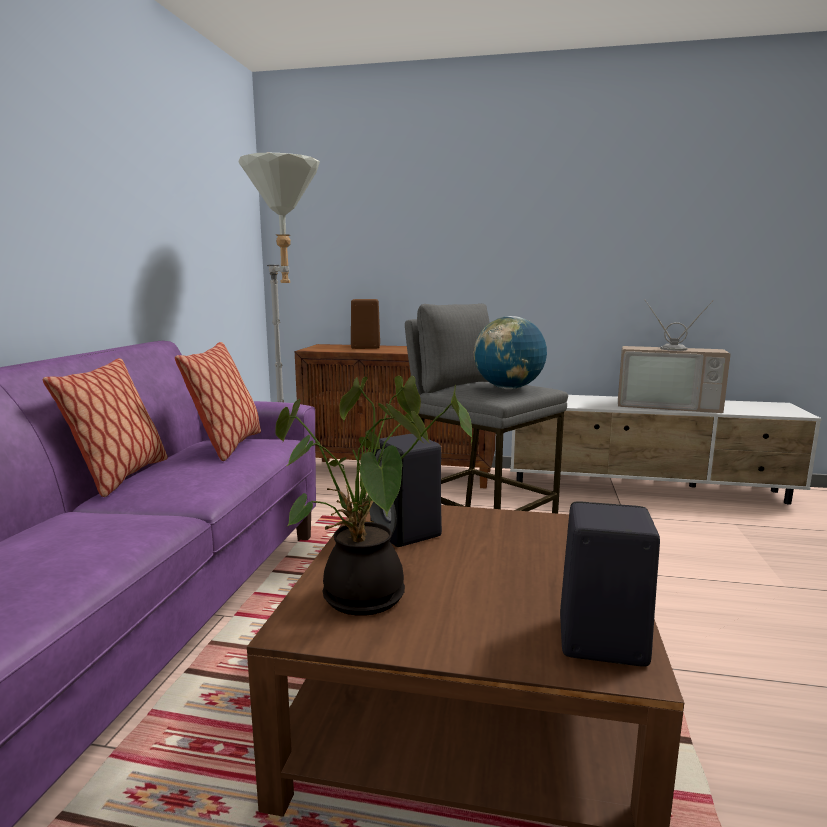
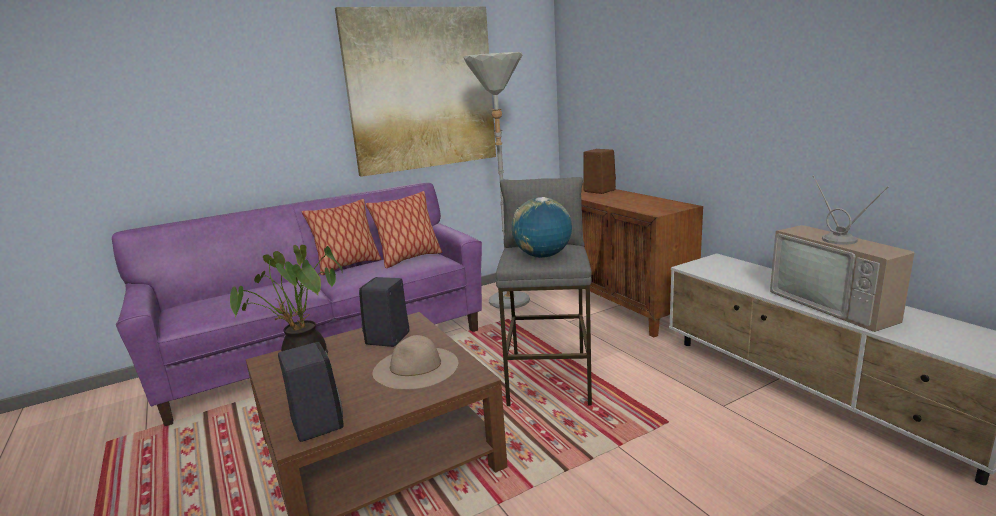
camera: 50 degrees right, 5 degrees up
(149, 196) = (422, 90): none -> picture
(522, 542) = (415, 367): none -> beige hat

